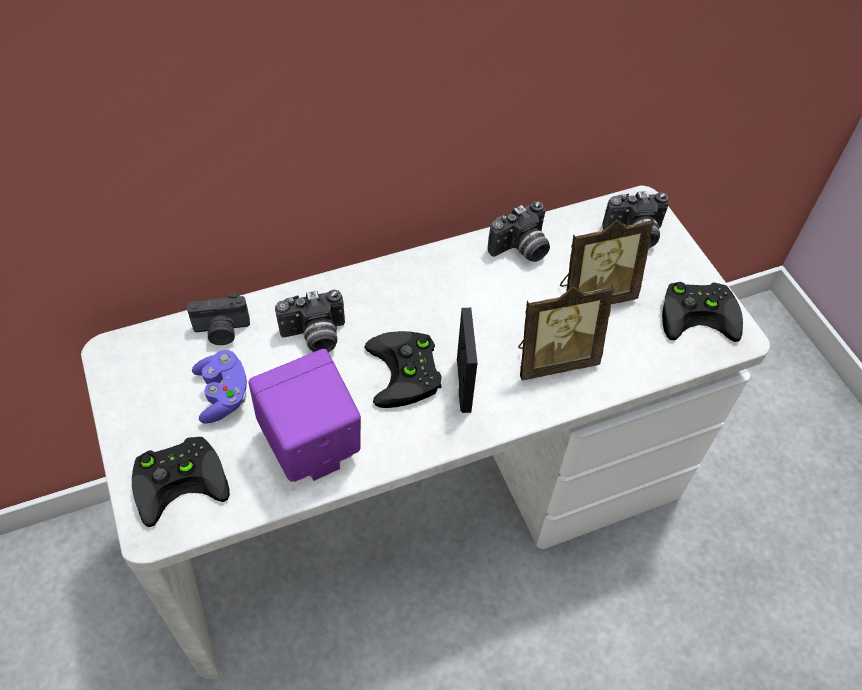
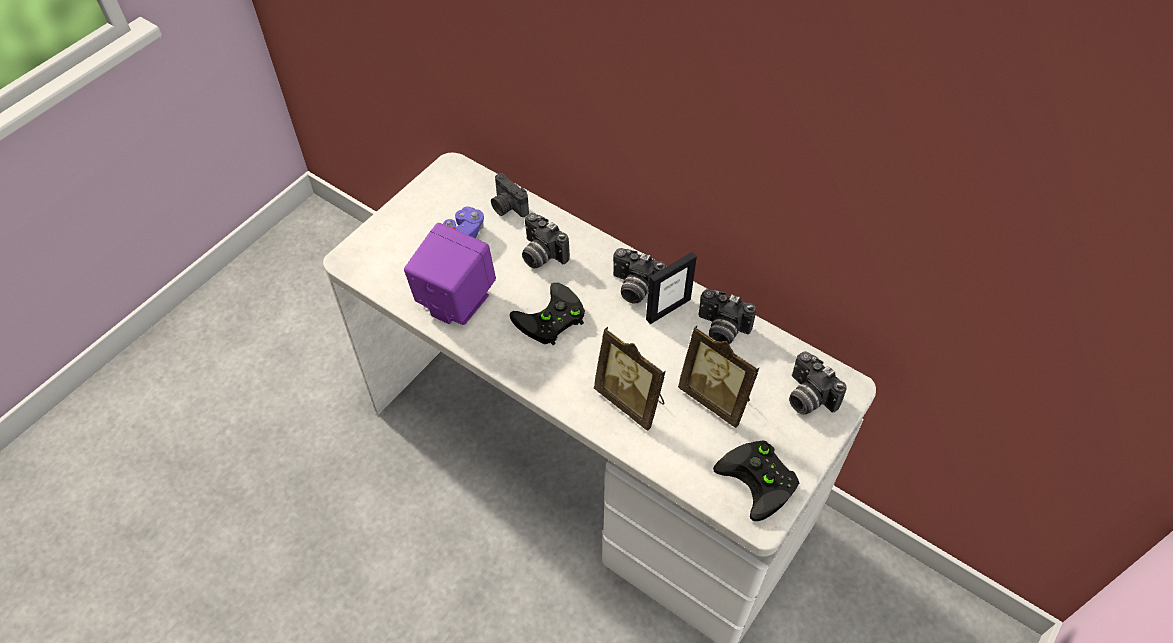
camera: 60 degrees right, 0 degrees up
(182, 478) = (389, 252): black game controller -> none
(422, 285) = (634, 288): none -> camera
(463, 385) = (565, 357): picture frame -> picture frame (668, 309)

